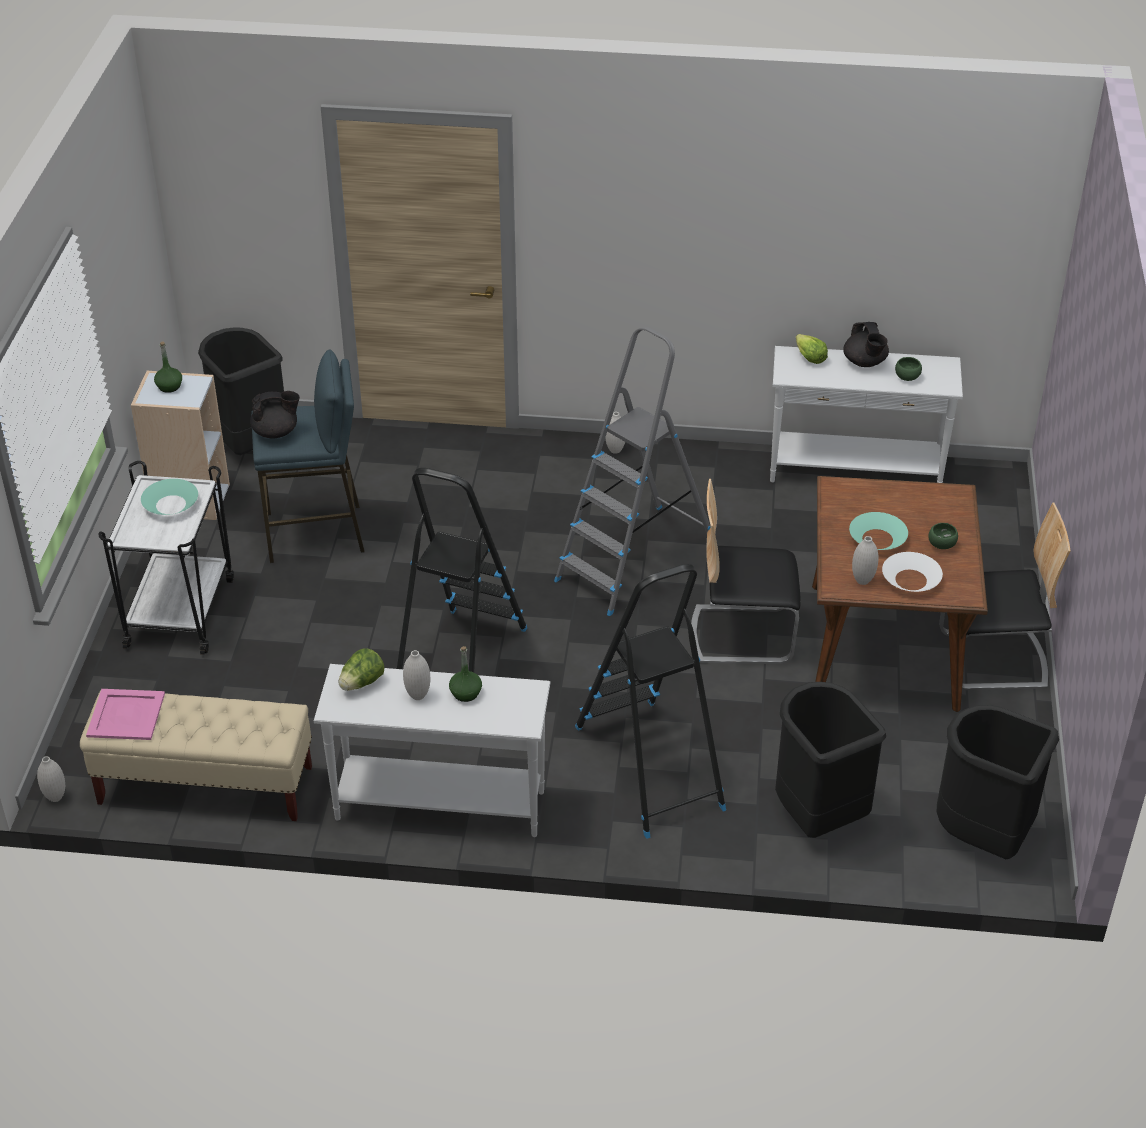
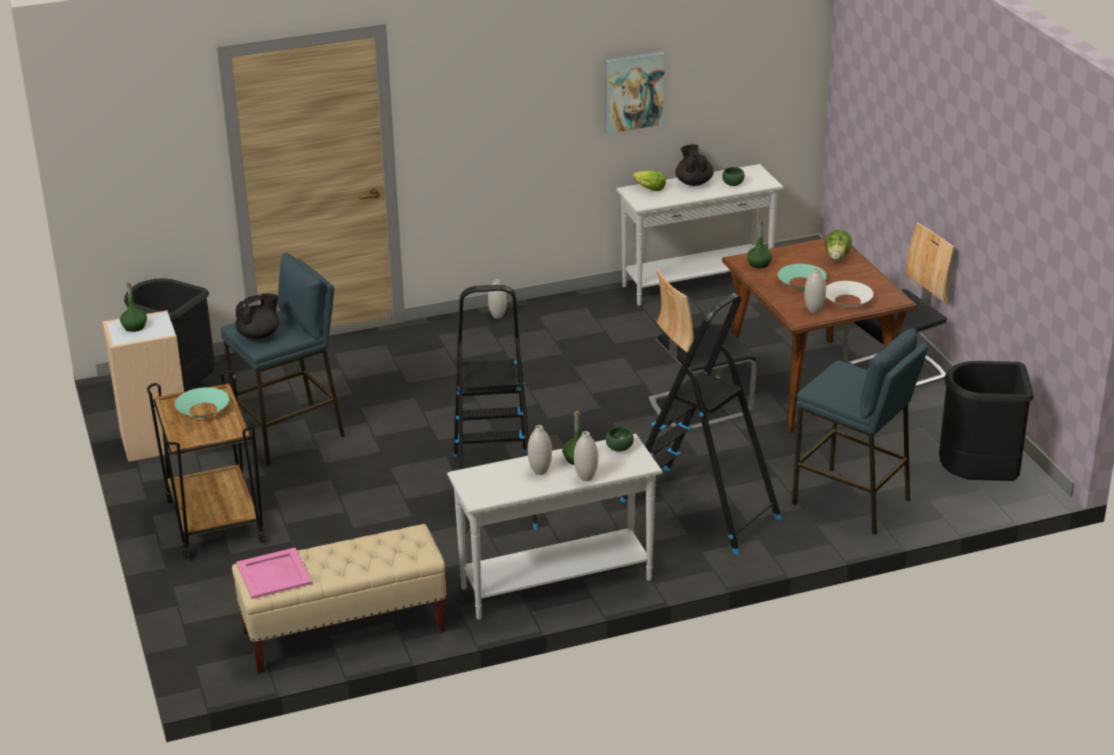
camera: 25 degrees left, 10 degrees down
(55, 797) = (214, 681): white vase -> white vase (586, 478)
(180, 611) = (215, 520): white cart -> brown cart
(362, 683) = (486, 476): lettuce -> lettuce (837, 257)
(635, 560) = (575, 382): grey step ladder -> none
(806, 245) = (633, 91): none -> picture
(816, 816) = (852, 502): black trash can -> blue stool
(850, 497) = (759, 264): none -> green bottle
(865, 362) = (693, 182): black teapot -> black teapot turned 150 degrees counterclockwise
(942, 545) = (851, 275): green bowl -> green bowl (620, 448)

